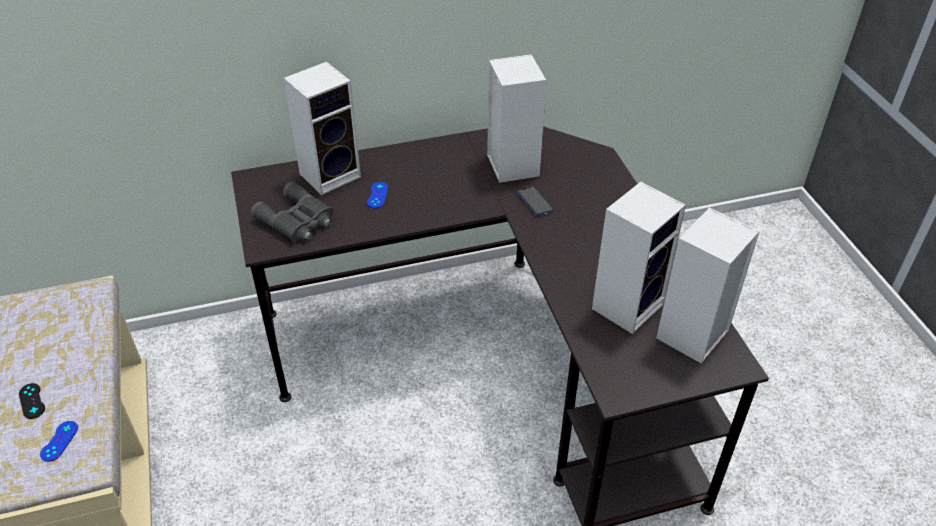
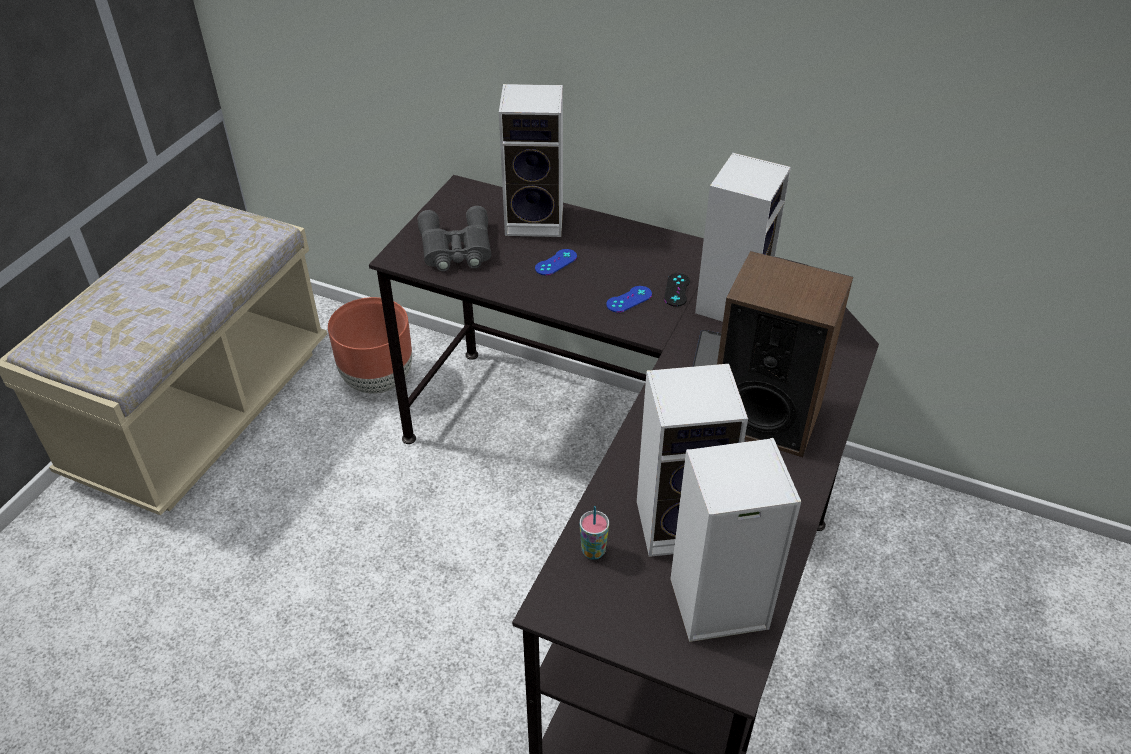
camera: 40 degrees right, 0 degrees up
(32, 401) = (136, 296): black game controller -> black game controller (677, 290)
(59, 441) = (118, 340): blue game controller -> blue game controller (629, 299)
(217, 371) = (378, 379): none -> brown planter
(601, 350) = (593, 551): none -> cup
(603, 221) = (764, 417): none -> speaker

